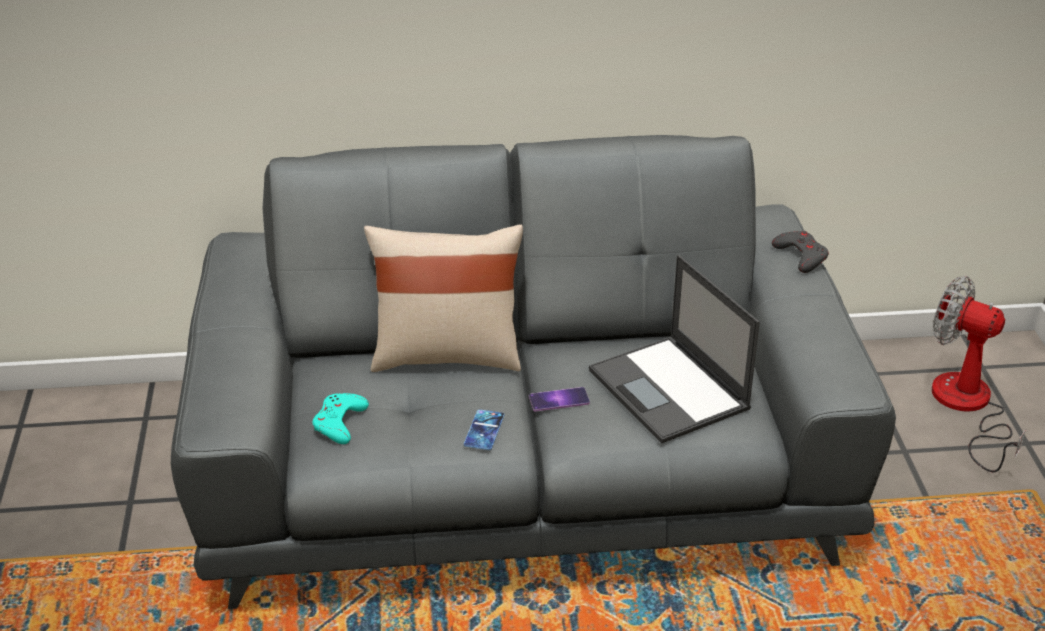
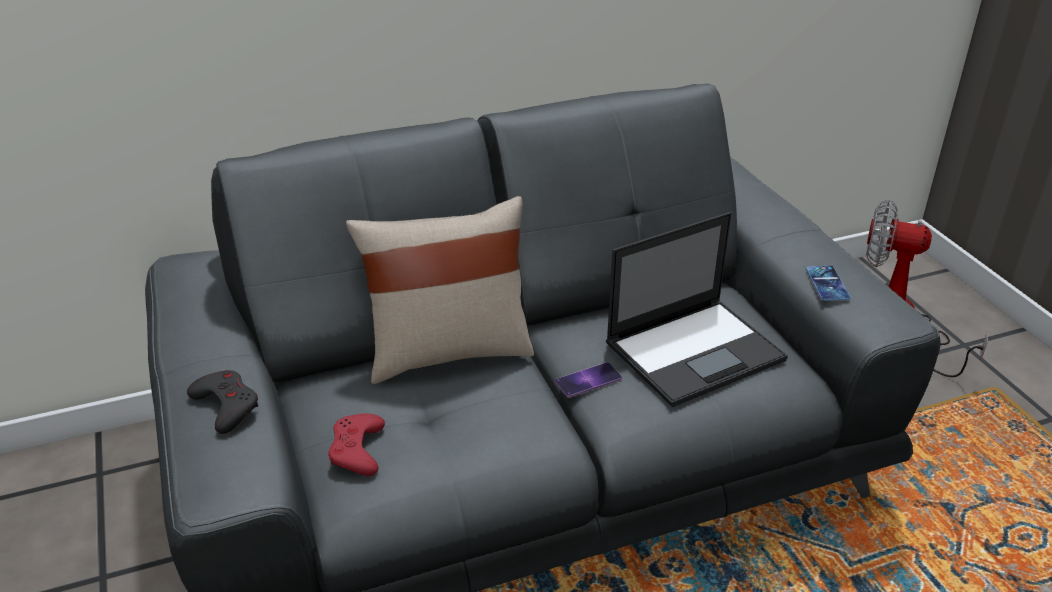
camera: 15 degrees left, 0 degrees up
(339, 423) = (357, 450): turquoise game controller -> red game controller
(484, 430) = (524, 429): phone -> phone (827, 283)
(670, 390) = (696, 350): laptop -> laptop turned 75 degrees counterclockwise
(801, 256) = (768, 197): grey game controller -> grey game controller (226, 405)

